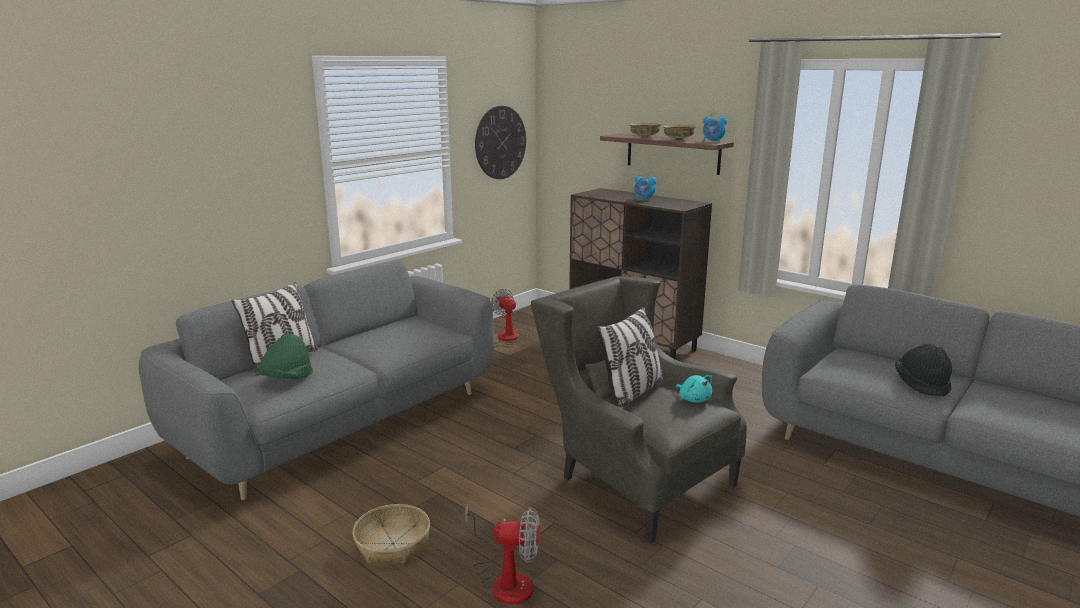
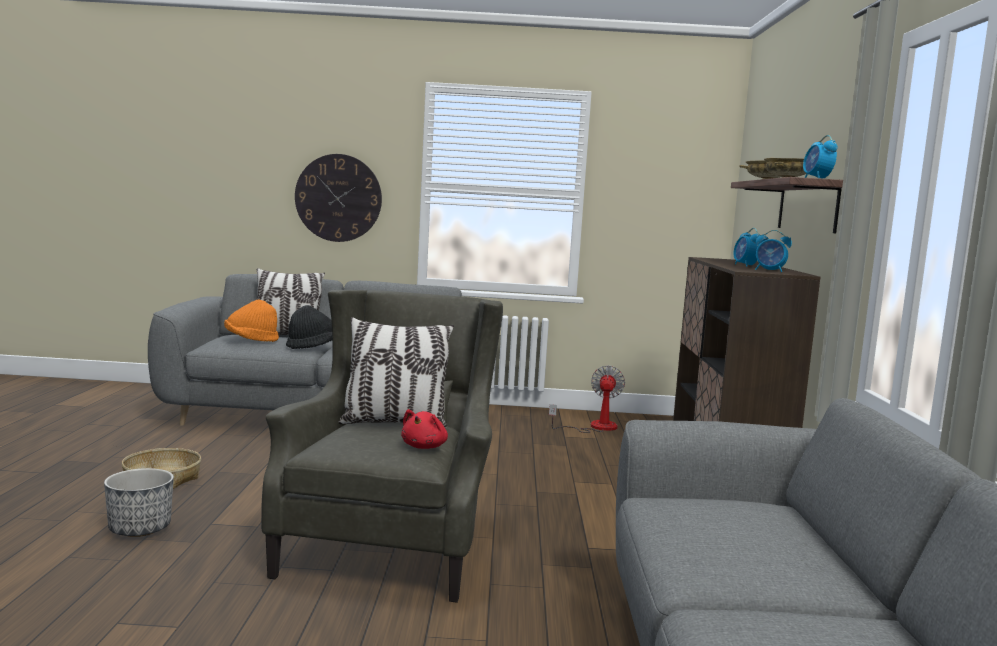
camera: 50 degrees right, 10 degrees down
(287, 379) = (251, 340): green hat -> orange hat
(500, 142) = (668, 198): wall clock -> wall clock (338, 198)
(505, 580) = (140, 529): fan -> planter
(681, 204) = (769, 271): none -> alarm clock
(693, 399) = (425, 447): turquoise plush toy -> red plush toy
(922, 384) = (742, 563): black hat -> black hat (312, 346)

